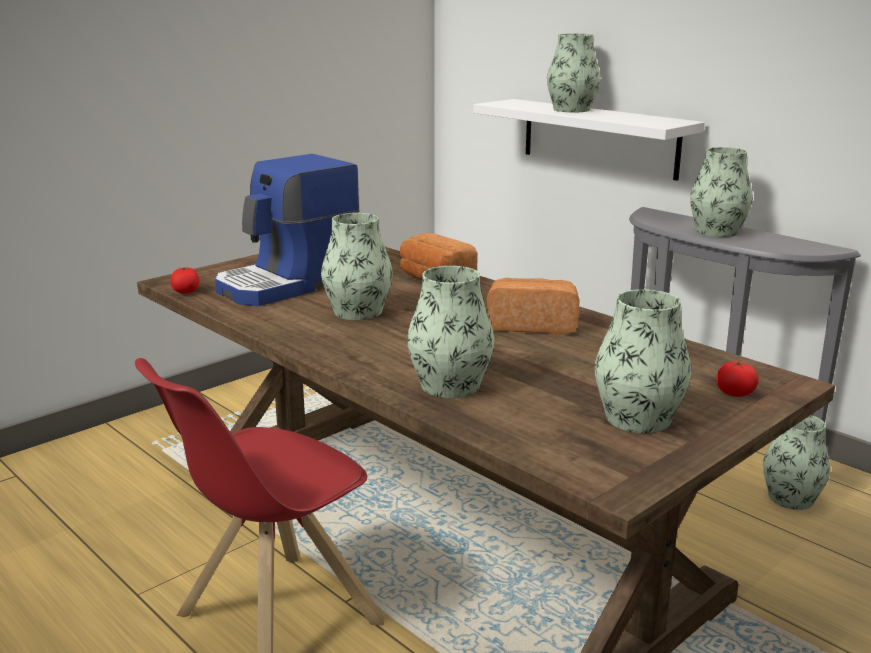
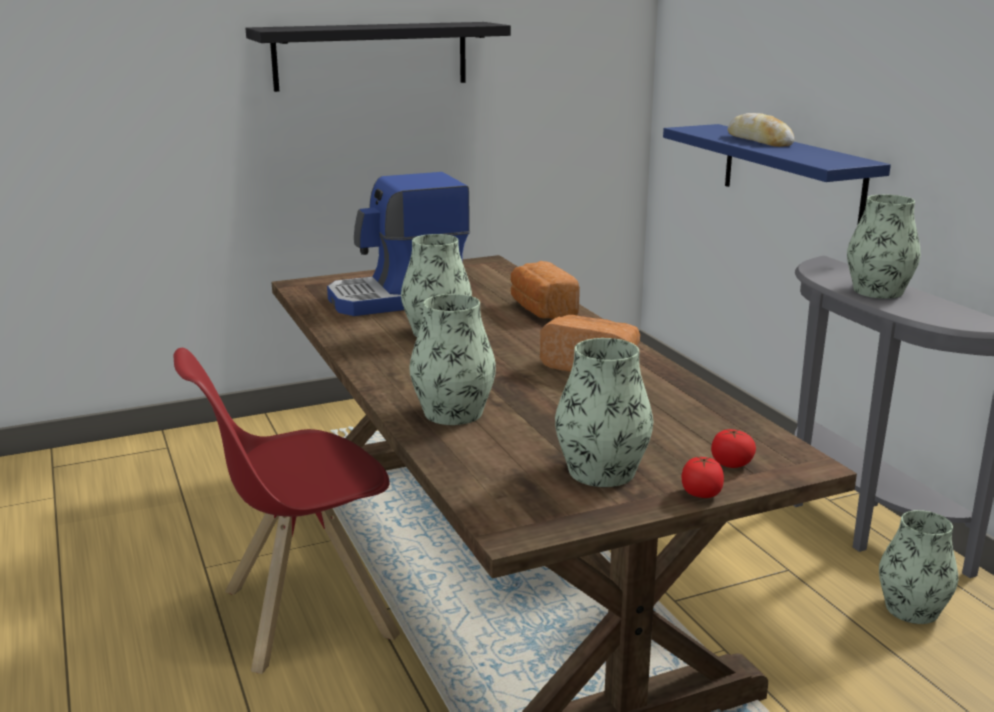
camera: 20 degrees right, 0 degrees up
(186, 292) = (303, 295): tomato -> tomato (701, 494)
(190, 43) = (371, 55): none -> black shelf
(572, 109) = (759, 140): vase -> bread
(599, 138) = (792, 173): white shelf -> blue shelf

